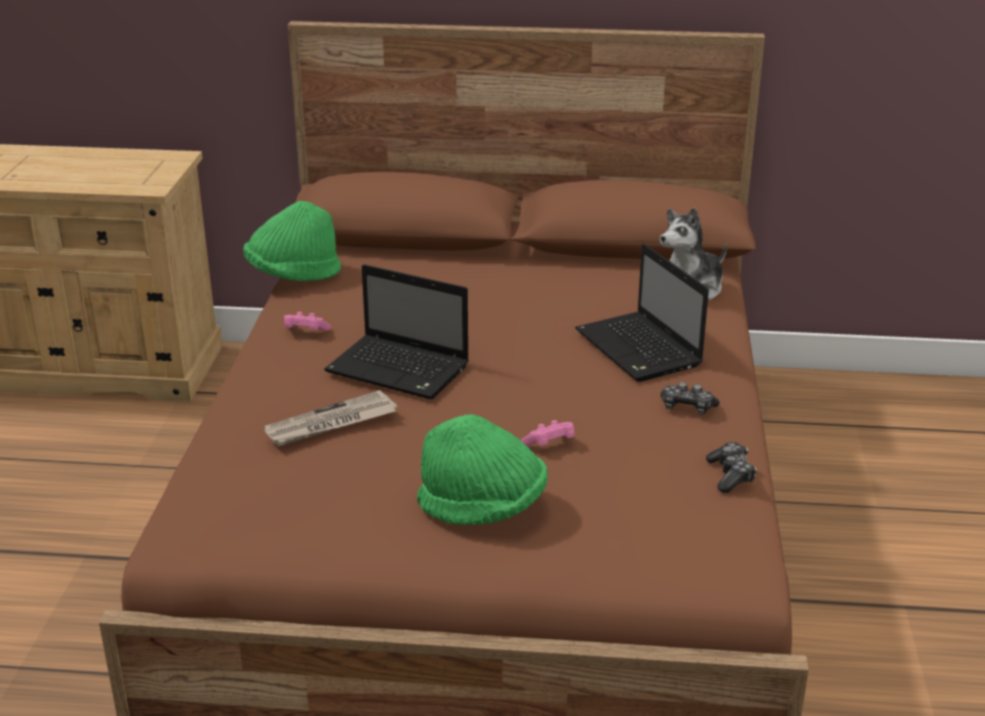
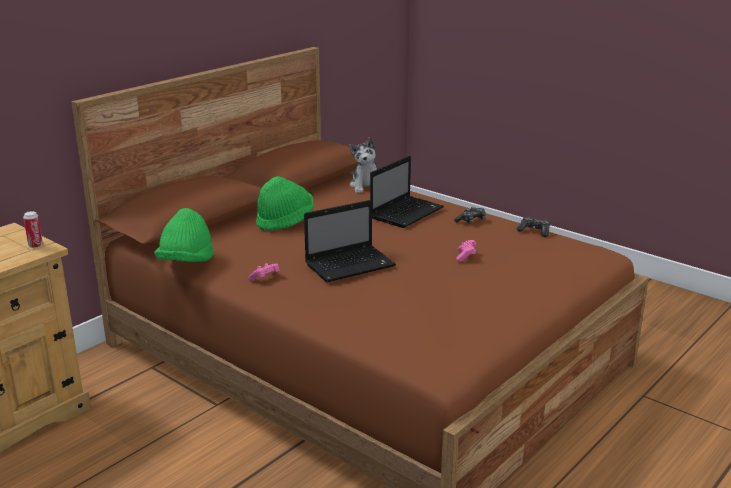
camera: 55 degrees left, 5 degrees down
(154, 181) = (35, 246): none -> can
(331, 423) = (389, 294): newspaper -> none
(483, 507) = (504, 284): green hat -> green hat (285, 221)
(640, 349) = (407, 212): laptop -> laptop turned 60 degrees counterclockwise

